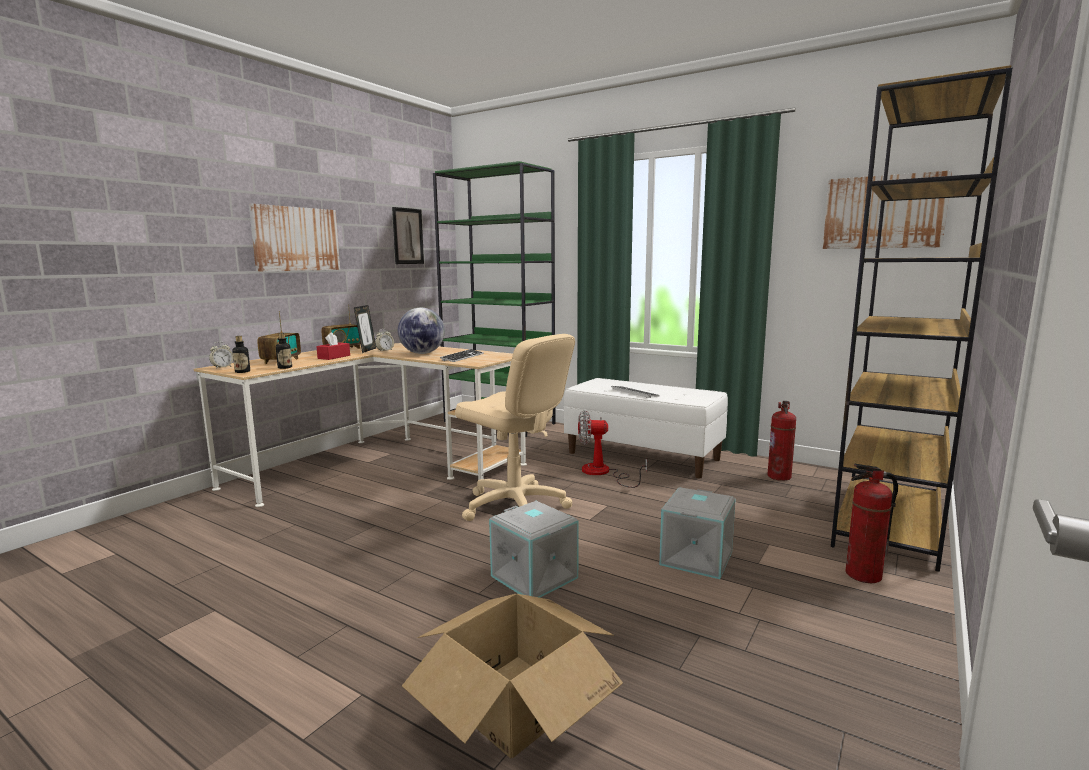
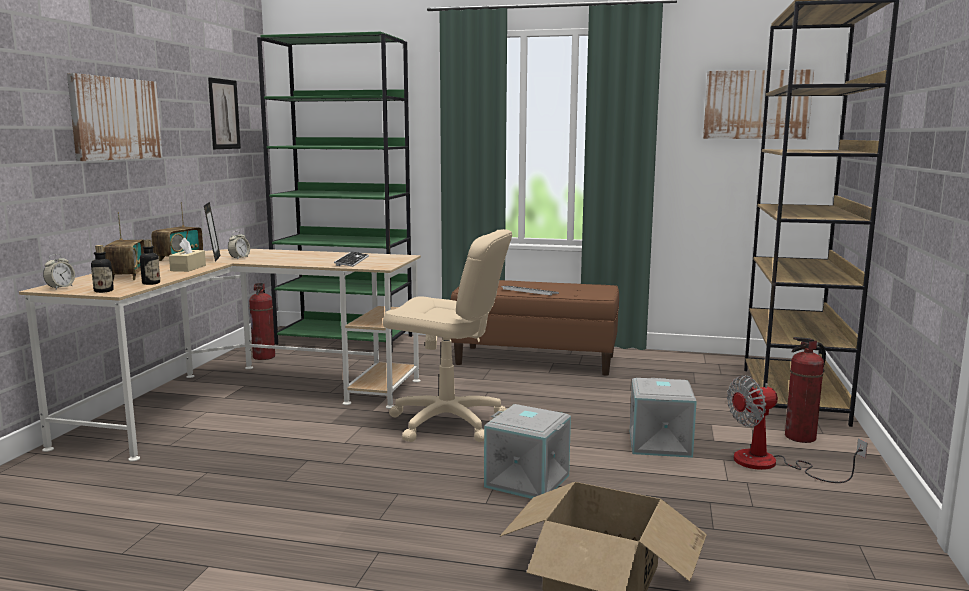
camera: 20 degrees left, 0 degrees up
(334, 357) = (188, 268): red tissue box -> beige tissue box
(422, 353) = (294, 259): globe -> none
(603, 473) = (509, 380): fan -> fan (771, 464)
(643, 456) = (536, 360): white bench -> brown bench
(779, 476) = (677, 366): fire extinguisher -> fire extinguisher (264, 357)

